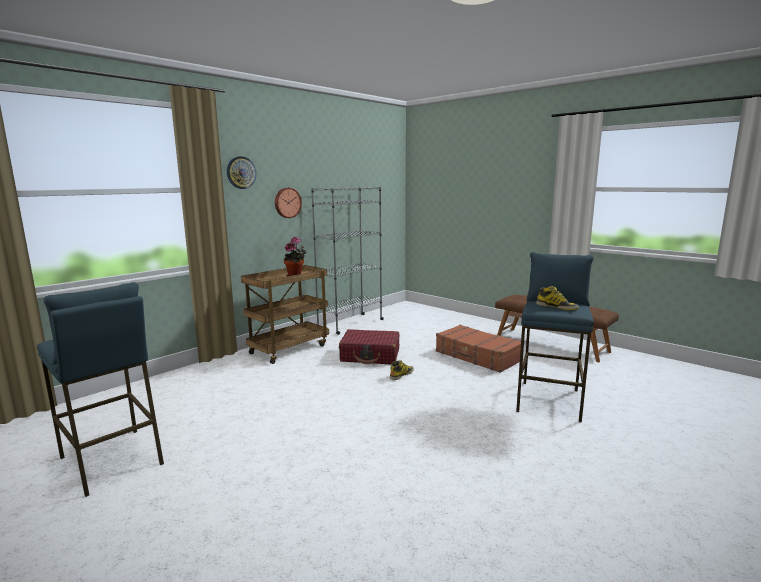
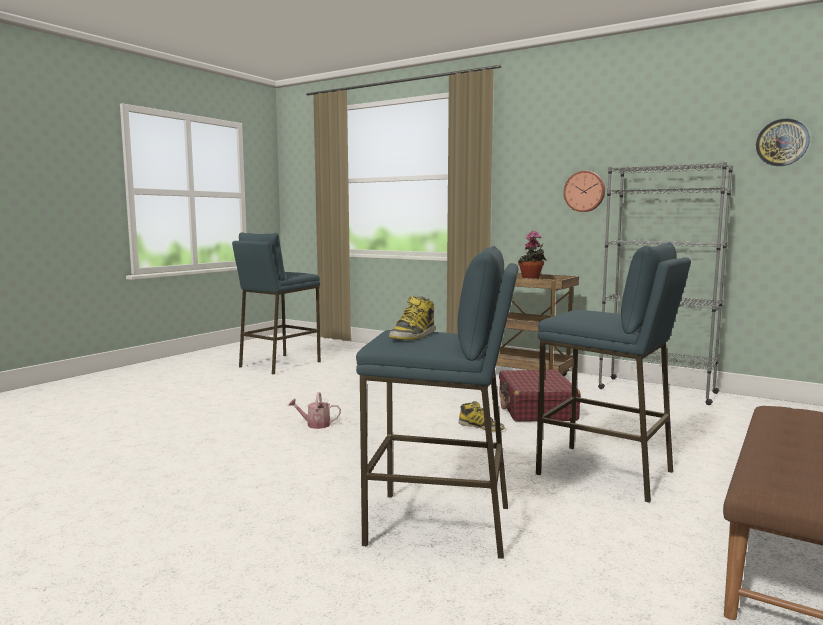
camera: 80 degrees right, 5 degrees down
(241, 172) = (524, 155): wall clock -> wall clock (782, 142)
(376, 435) = (315, 425): none -> watering can
(477, 356) = (605, 473): brown suitcase -> blue stool

